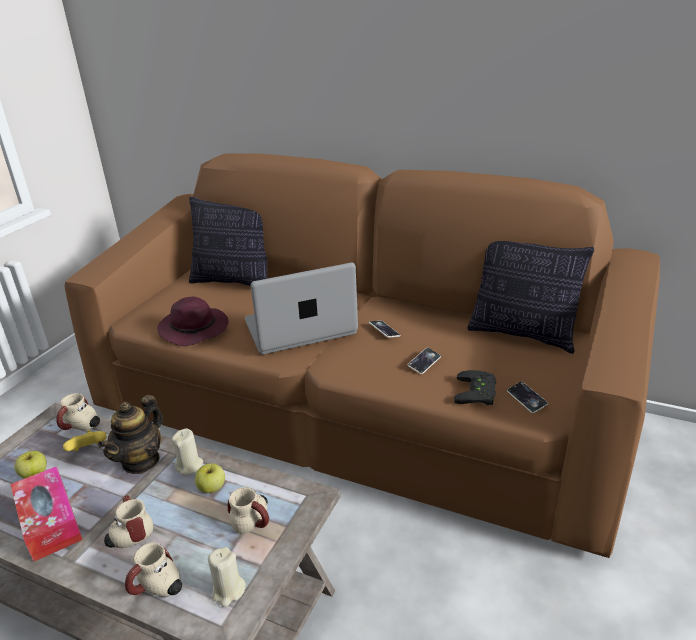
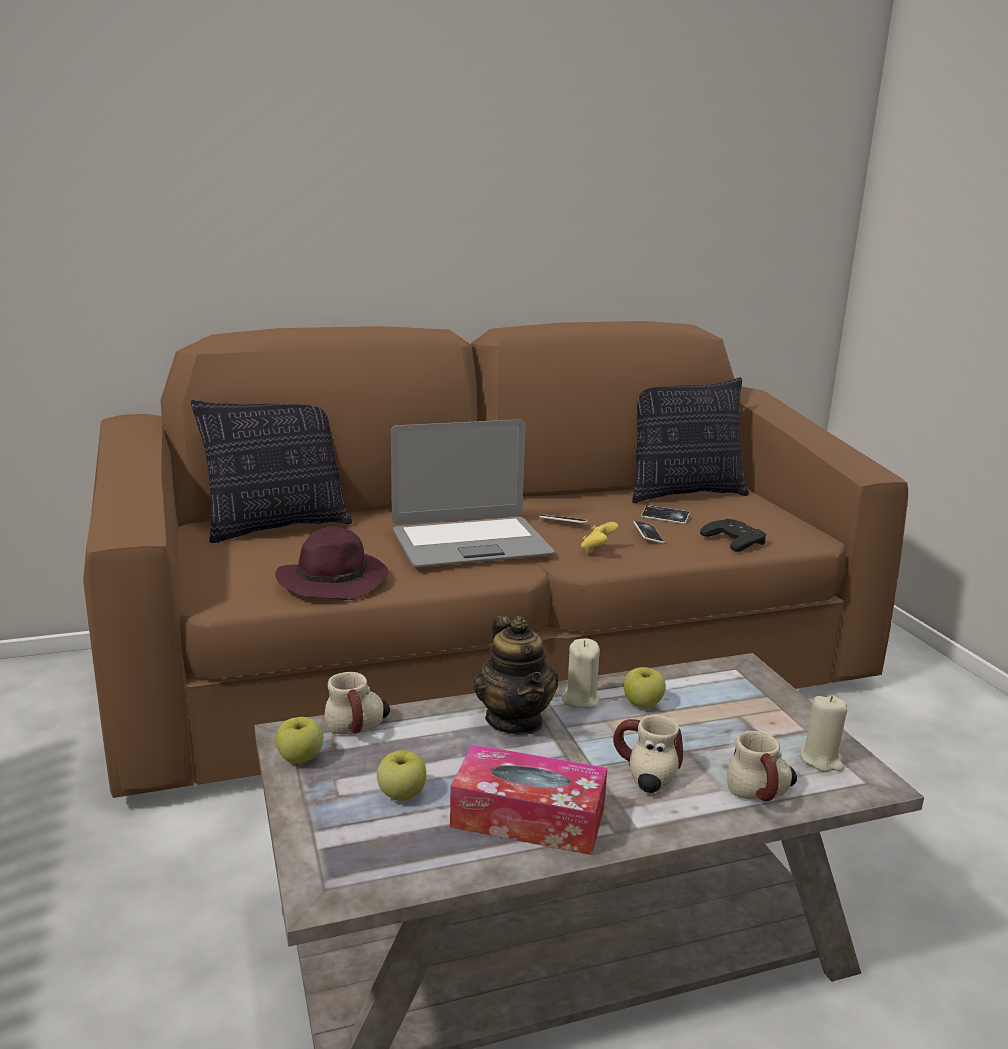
camera: 45 degrees left, 10 degrees down
(38, 431) = (300, 758): none -> apple
(89, 450) = (425, 742): yellow game controller -> yellow game controller (597, 550)
(256, 521) = (735, 705): mug -> none
(300, 329) = (470, 544): laptop -> laptop turned 135 degrees counterclockwise
(526, 399) = (779, 532): phone -> phone (665, 517)

